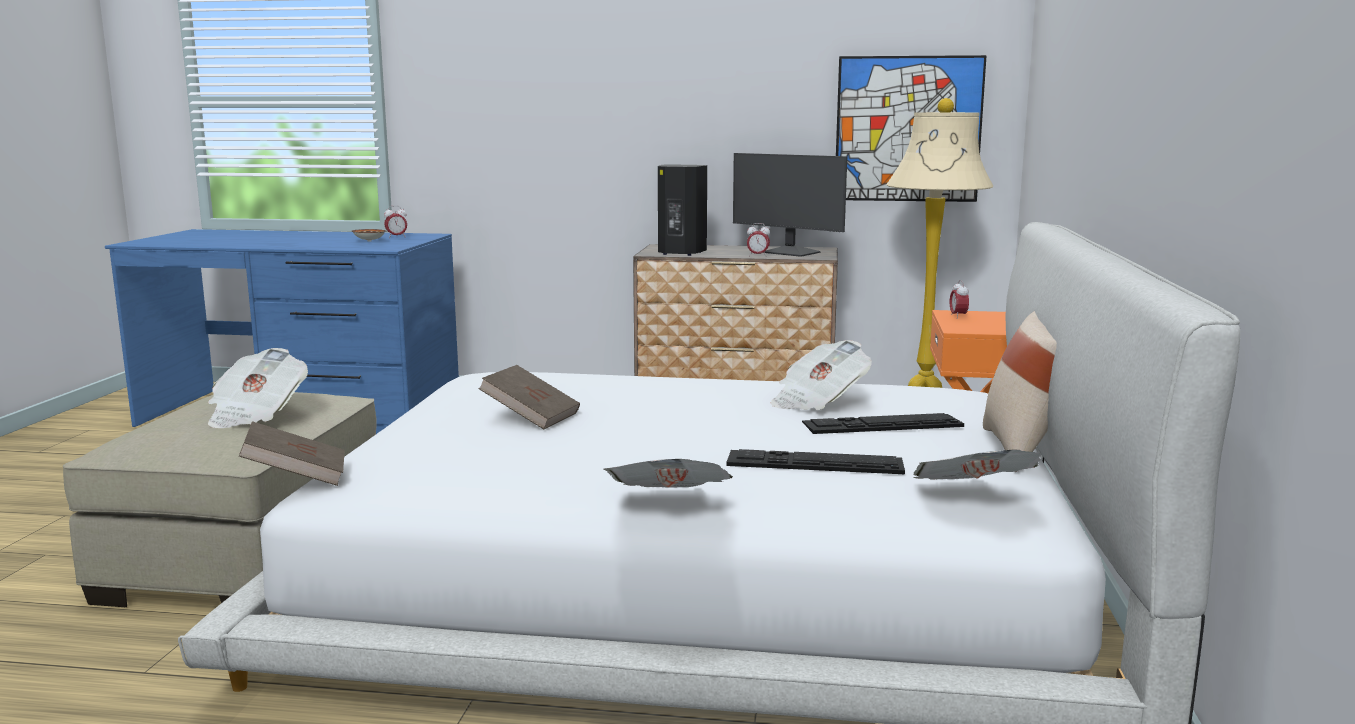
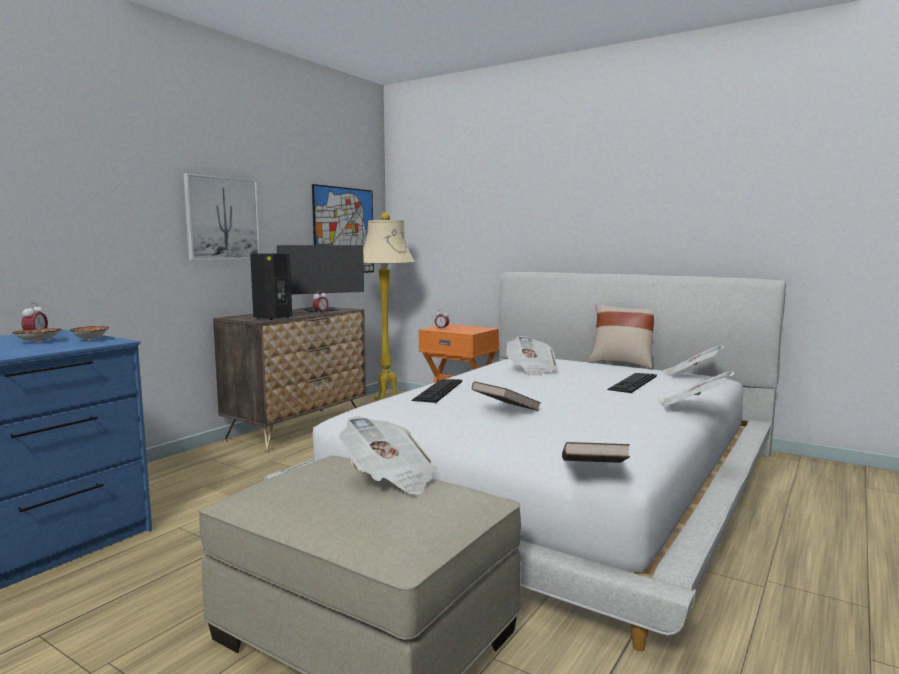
camera: 65 degrees left, 5 degrees down
(389, 245) = (89, 340): none -> bowl
(673, 116) = (222, 218): none -> picture
(882, 424) = (578, 368): keyboard -> keyboard (438, 390)

